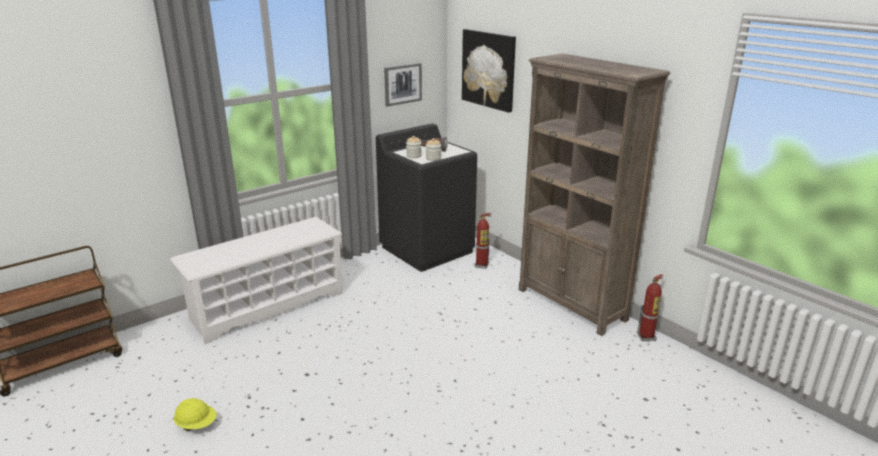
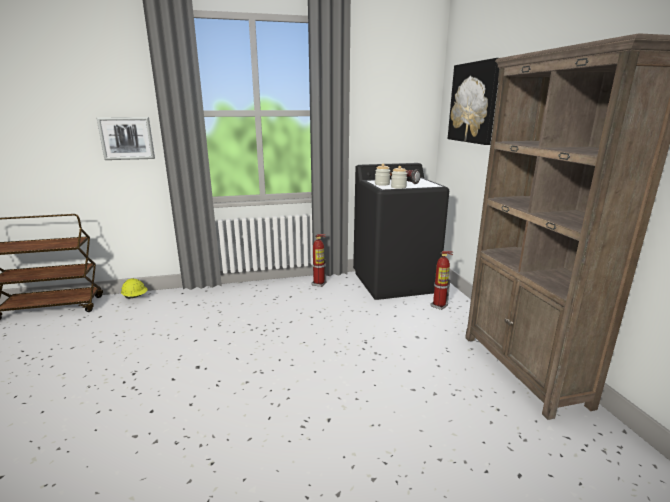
camera: 25 degrees right, 5 degrees down
(197, 425) = (71, 386): yellow hard hat -> yellow hard hat (135, 297)
(268, 306) = (225, 300): white shoe rack -> none
(402, 84) = (390, 120): picture -> picture (127, 138)
(646, 337) = (619, 441): fire extinguisher -> fire extinguisher (319, 284)

